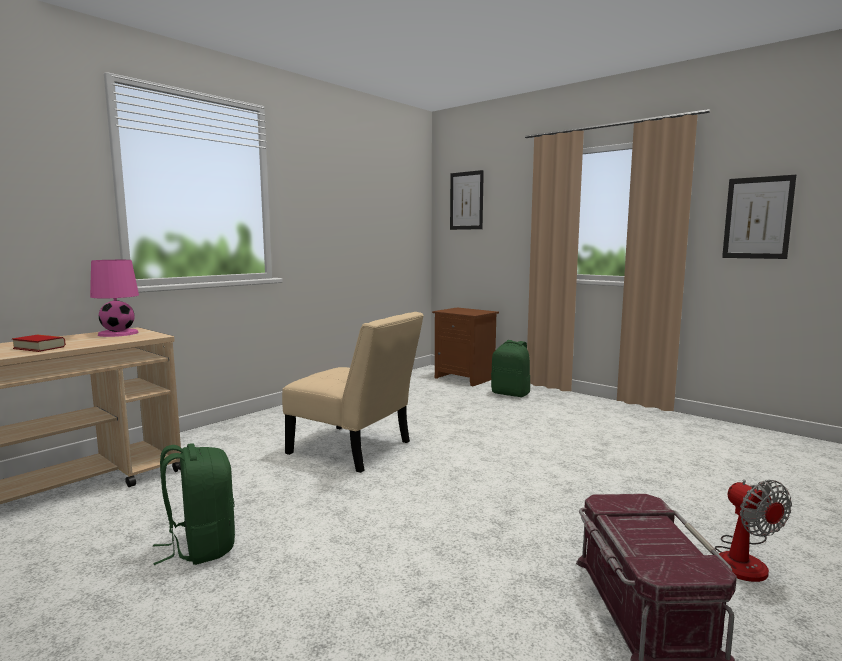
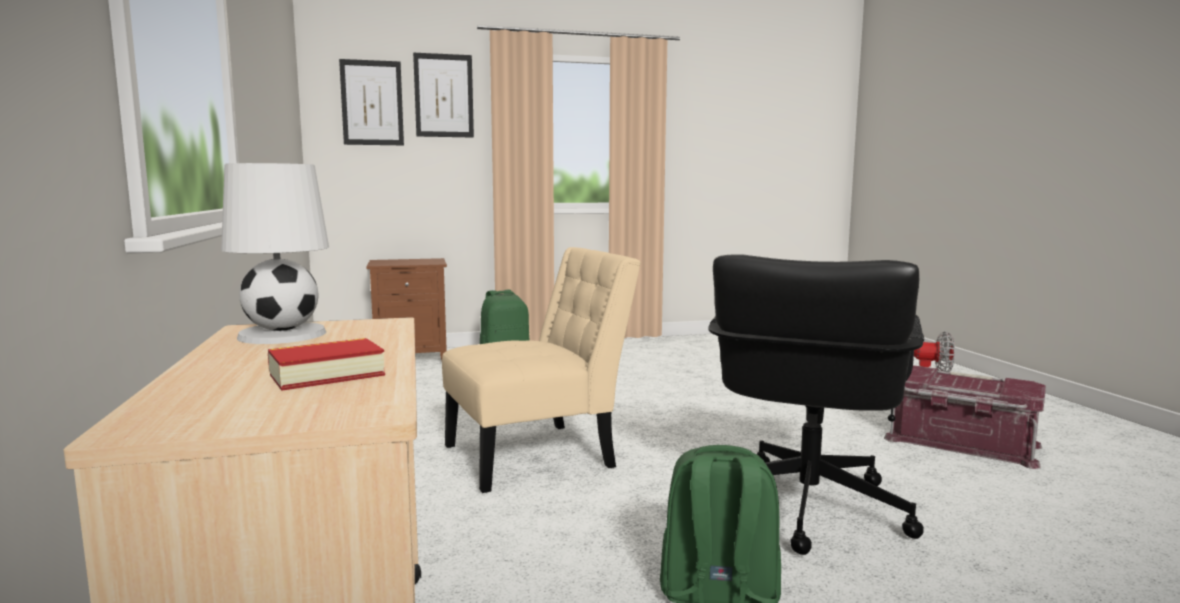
camera: 55 degrees left, 0 degrees up
(119, 333) = (283, 334): pink table lamp -> white table lamp
(363, 549) = (805, 508): none -> black office chair
(757, 218) = (712, 144): picture -> picture (444, 95)

